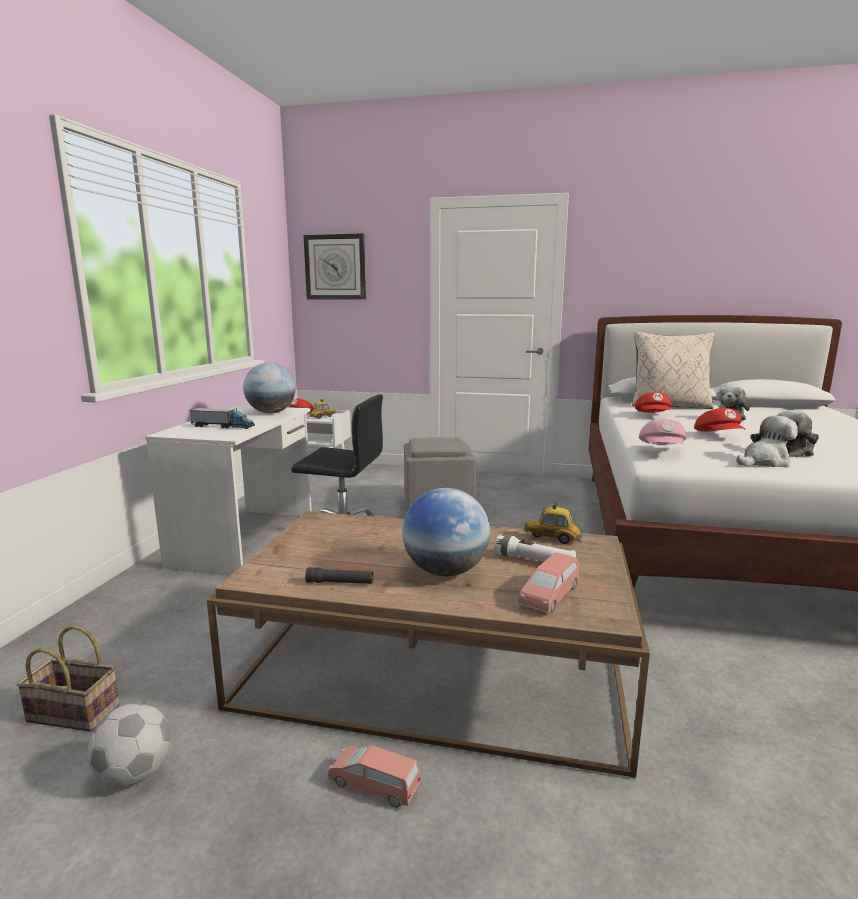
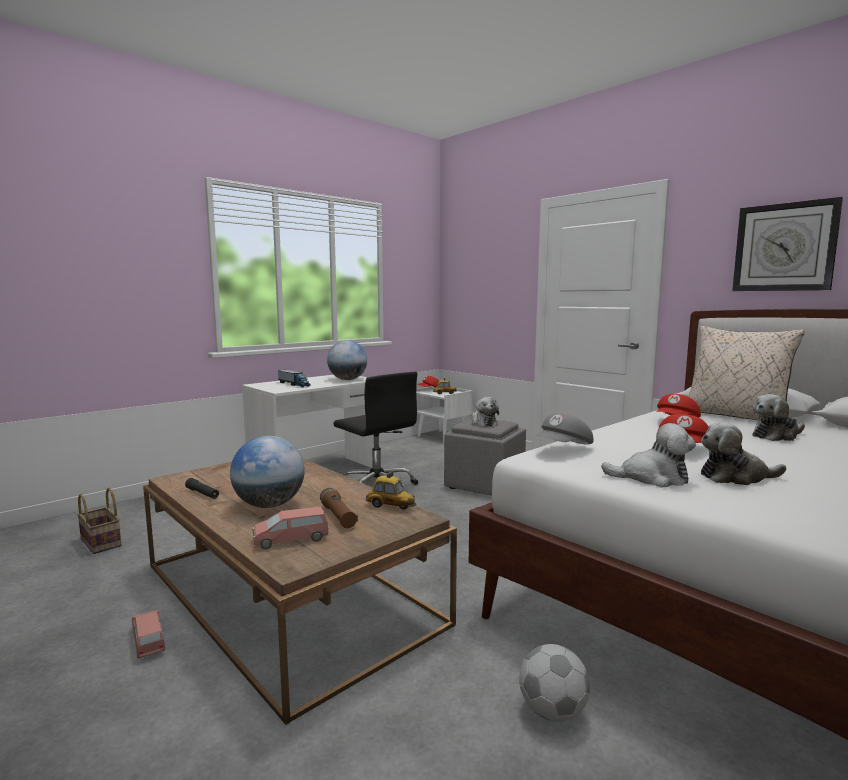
camera: 35 degrees right, 5 degrees down
(134, 775) = (75, 581): football -> football (552, 712)
(335, 267) = (469, 266): wall clock -> wall clock (784, 247)
(436, 442) = (483, 423): none -> plush toy
(534, 561) = (338, 516): white flashlight -> brown flashlight
(552, 539) = (390, 506): toy car -> toy car turned 150 degrees clockwise
(662, 450) = (564, 448): pink cap -> grey cap

